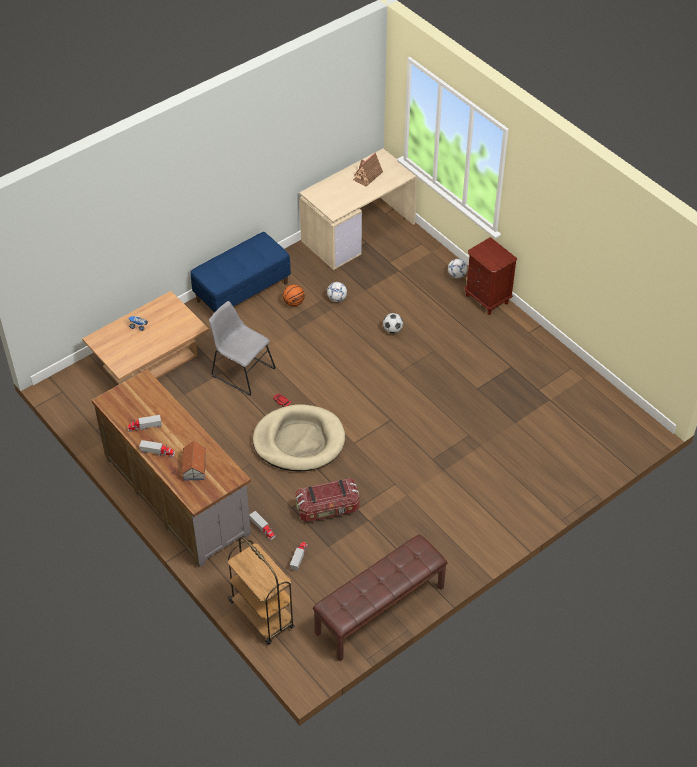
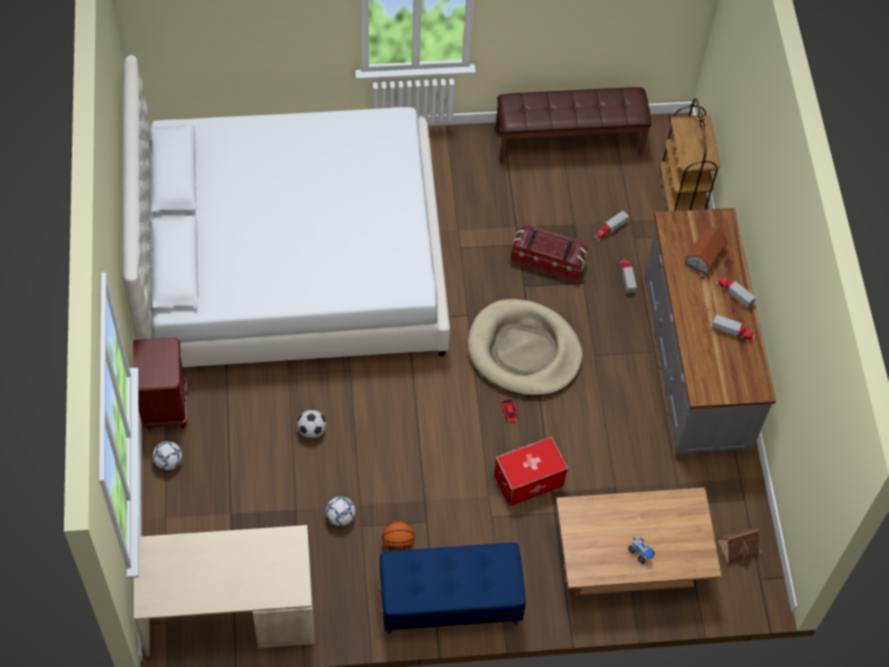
camera: 150 degrees left, 10 degrees up
(241, 371) = (528, 480): grey chair -> storage box
(367, 176) = (199, 576): toy house -> toy house (739, 547)
(498, 414) = (289, 259): none -> white bed

